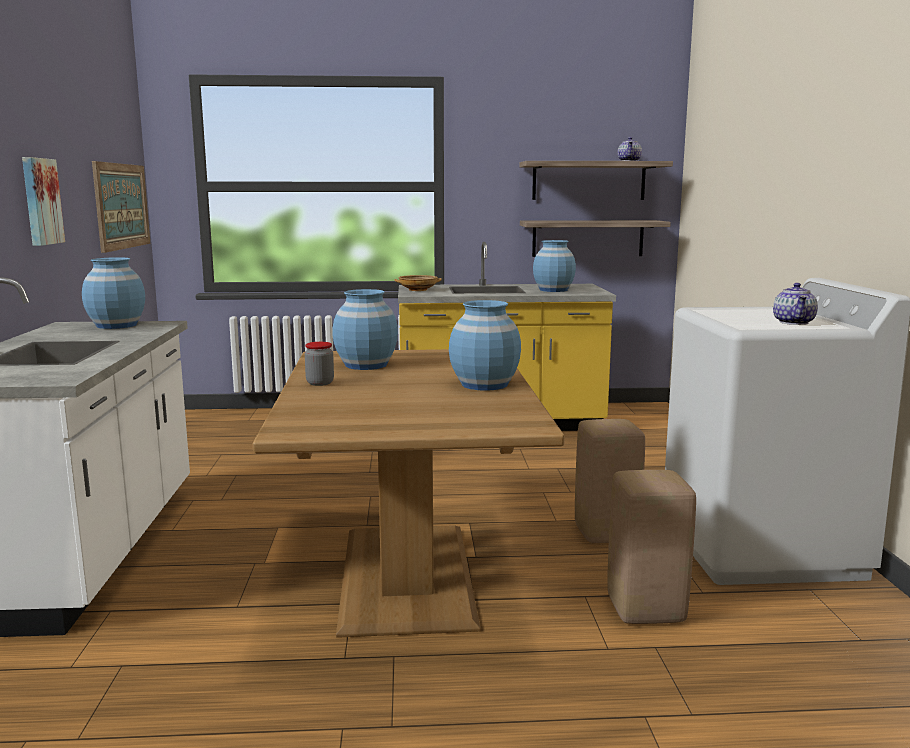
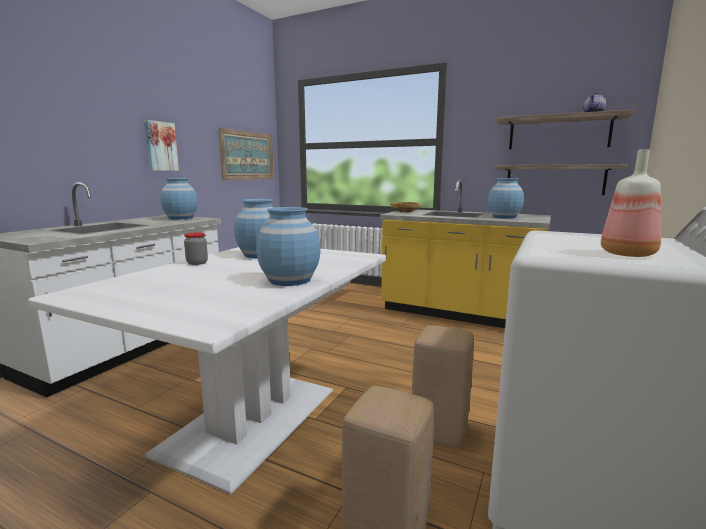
camera: 30 degrees right, 0 degrees up
(409, 575) = (253, 420): brown dining table -> white dining table
(794, 322) = (629, 254): teapot -> bottle

